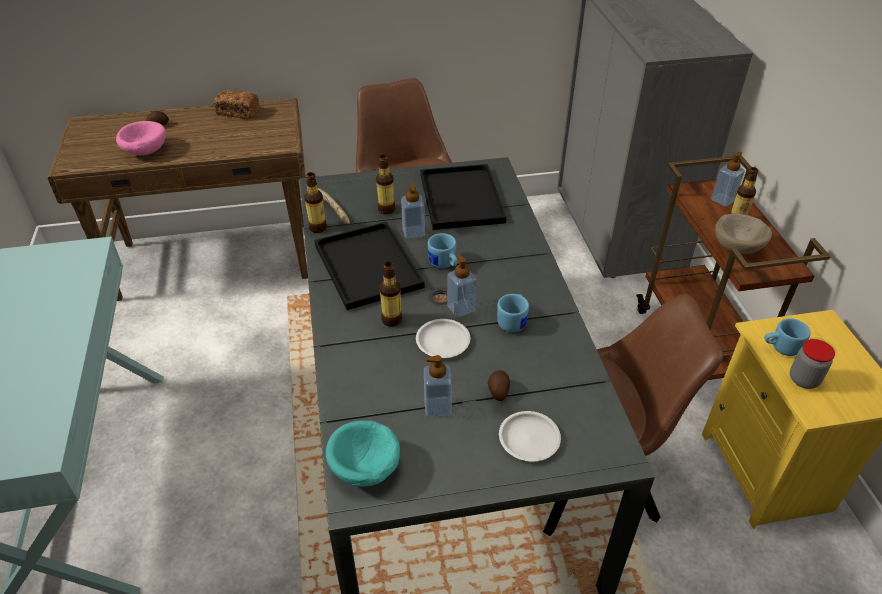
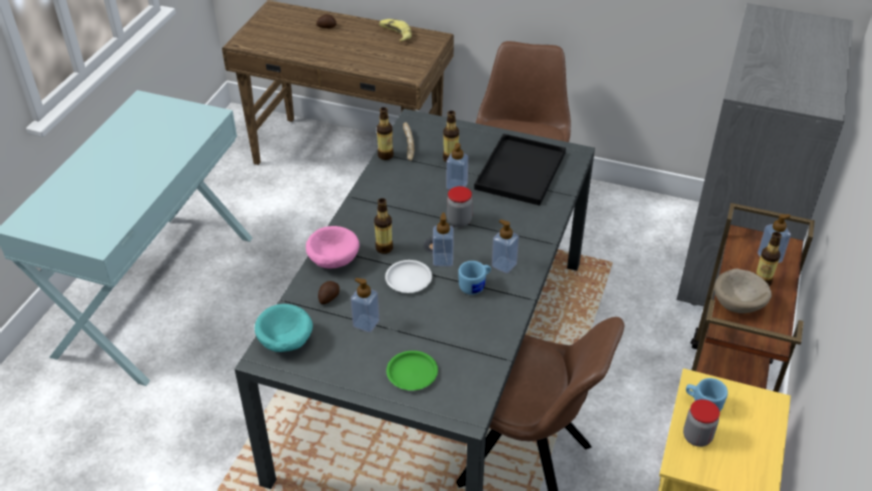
camera: 30 degrees right, 0 degrees up
(144, 151) = (302, 47): pink bowl -> pink bowl (332, 260)
(238, 112) = (395, 34): bread -> banana
(366, 265) = (398, 199): black tray -> none
(444, 264) = (459, 221): blue mug -> jar
(498, 390) = (419, 331): potato -> potato (328, 297)
(522, 290) = (504, 265): none -> soap dispenser
(528, 439) = (411, 373): white plate -> green plate

